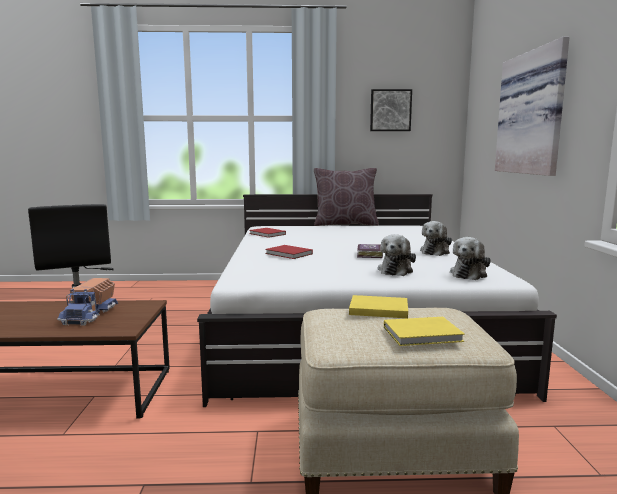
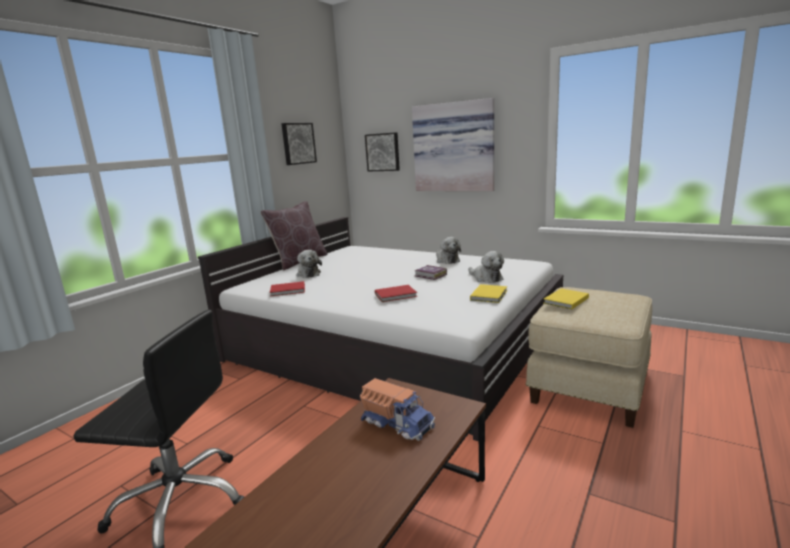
camera: 55 degrees left, 5 degrees up
(424, 334) = (620, 300): yellow book -> yellow book (490, 295)
(469, 274) = (515, 266): plush toy -> plush toy (308, 273)
(486, 122) = (383, 152): none -> picture

